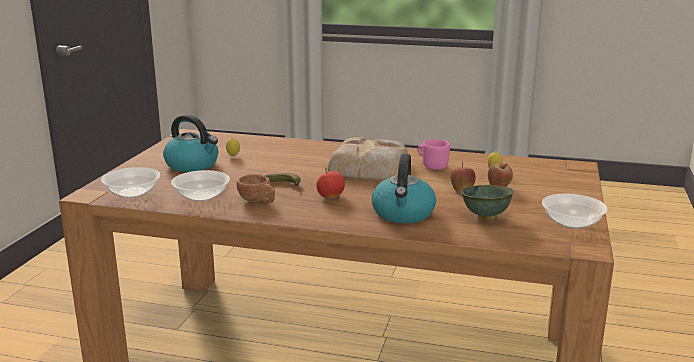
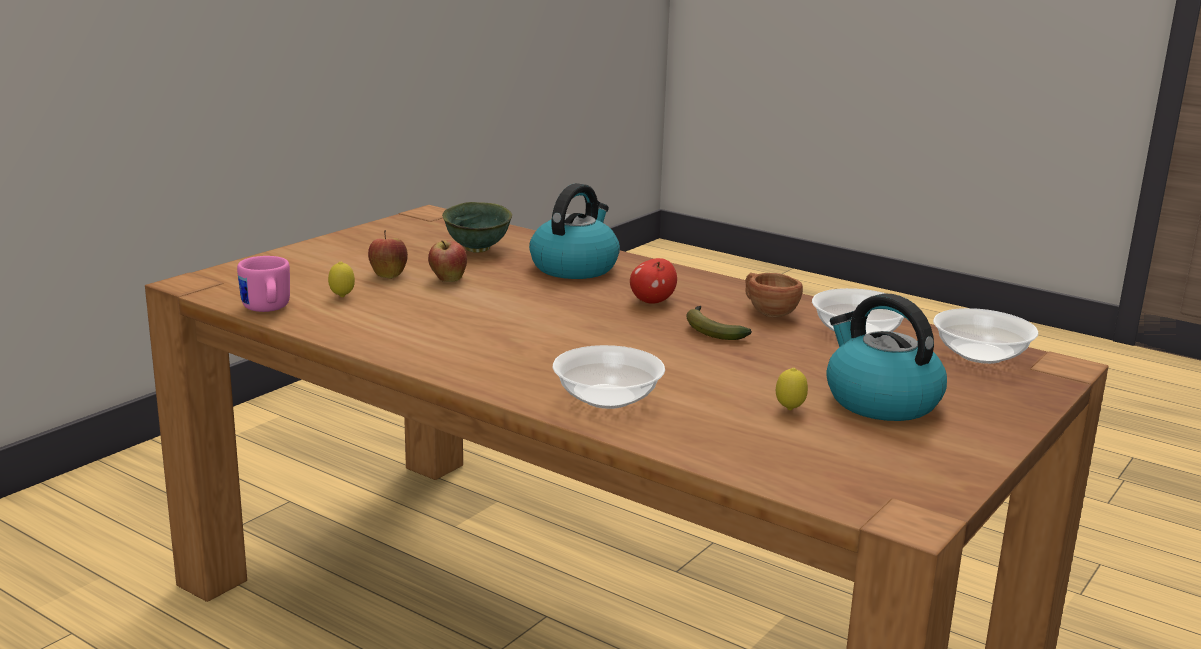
camera: 160 degrees left, 0 degrees up
(370, 168) = (534, 336): bread -> none
(432, 165) = (422, 322): pink mug -> pink mug (266, 310)
(571, 223) = (391, 231): bowl -> bowl (608, 398)

